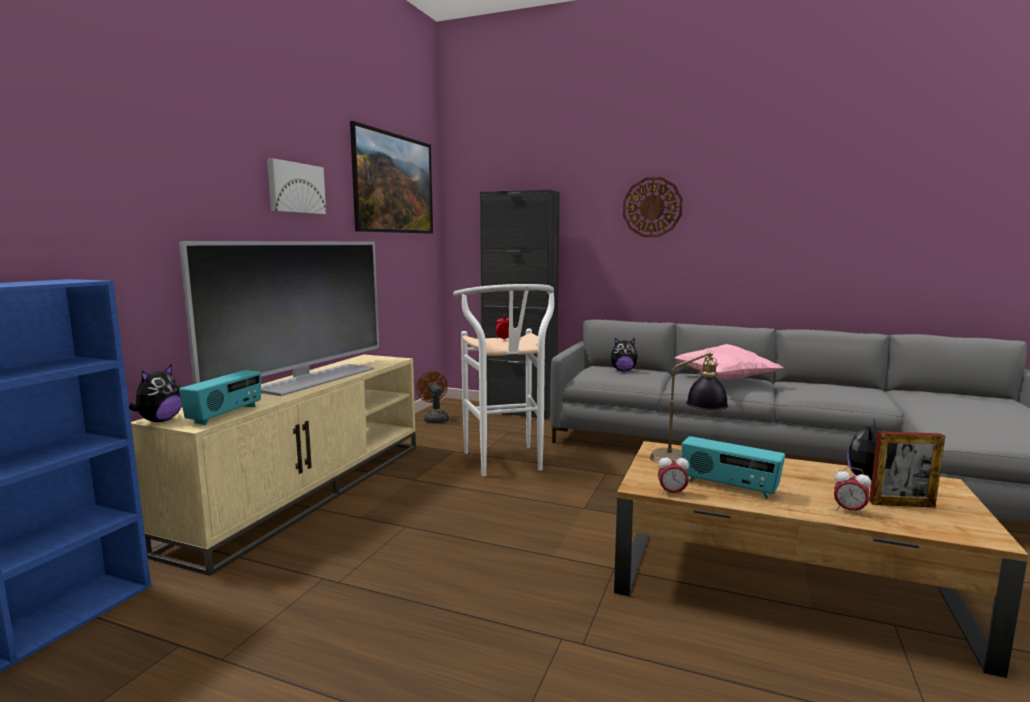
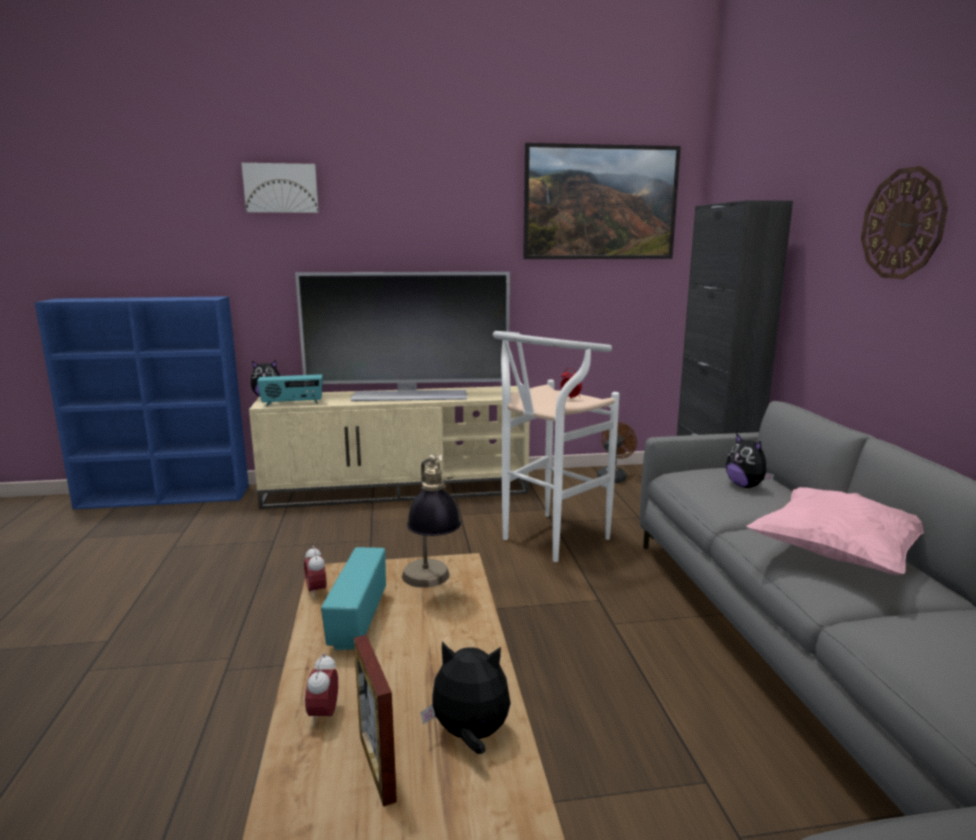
camera: 60 degrees right, 5 degrees up
(295, 188) = (439, 221): picture -> picture (281, 188)

